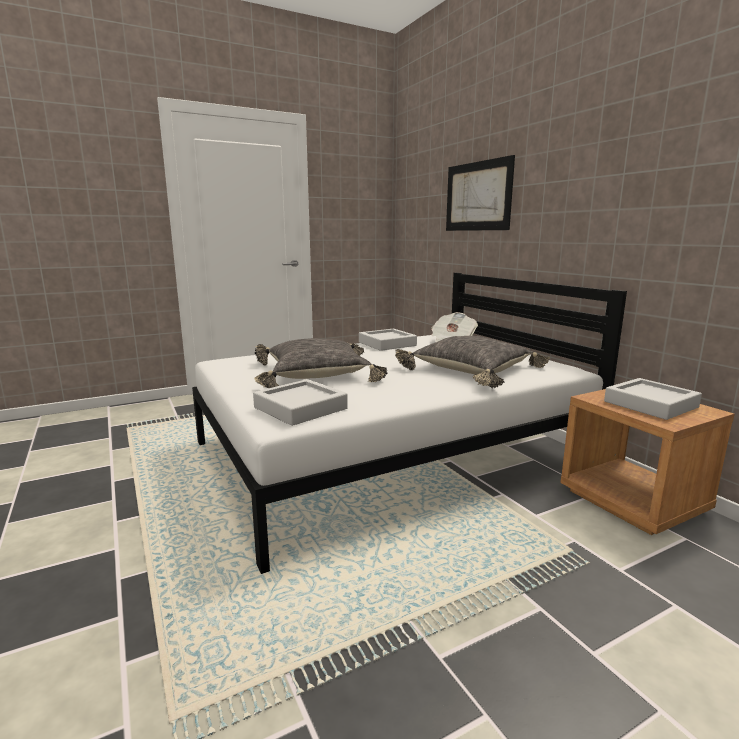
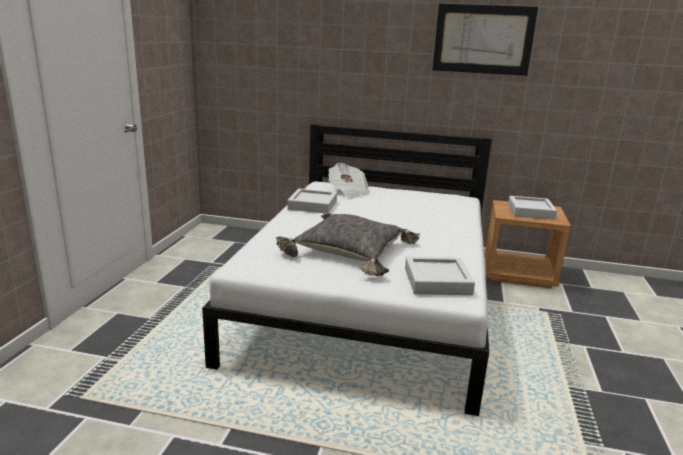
camera: 50 degrees left, 5 degrees up
(472, 368) = (423, 213): pillow -> none
(477, 196) = (332, 54): picture -> picture (483, 39)

